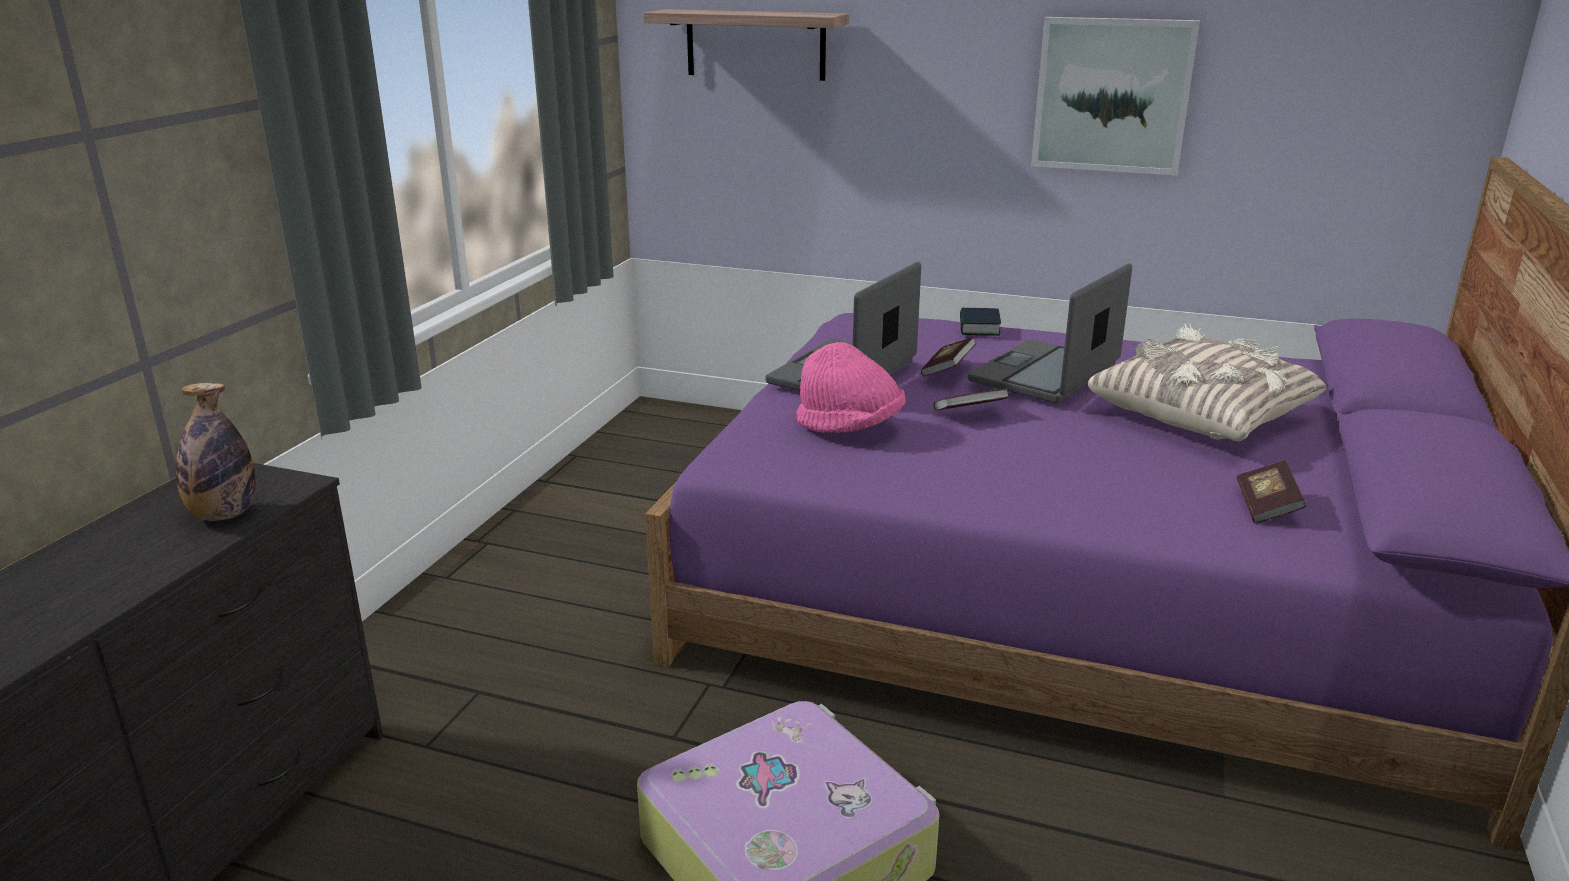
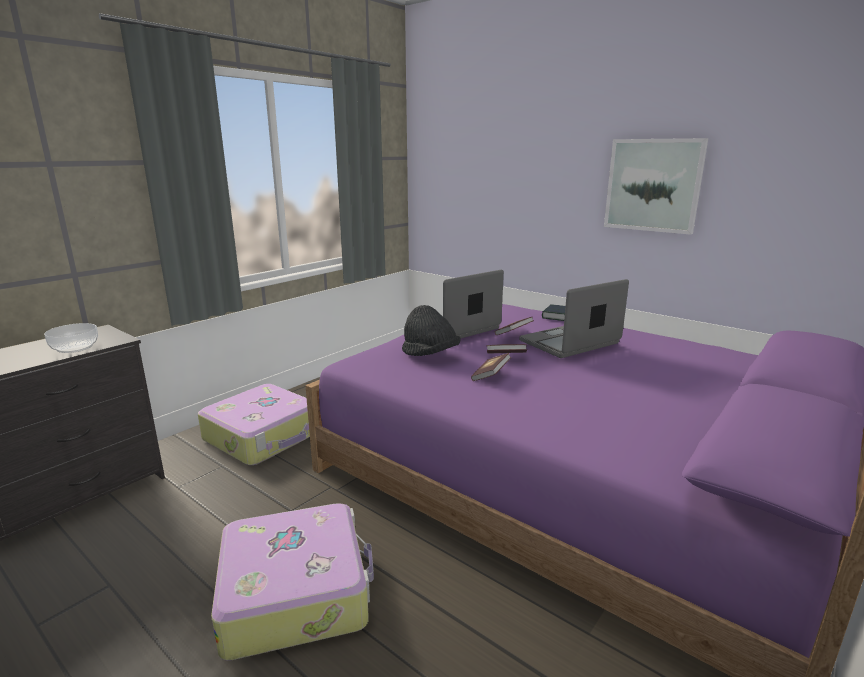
camera: 20 degrees right, 5 degrees down
(224, 515) = (74, 347): bottle -> bowl
(510, 623) = (264, 436): none -> suitcase
(755, 44) = (467, 159): shelf -> none
(850, 427) = (430, 355): pink hat -> black hat
(1200, 419) = (652, 379): beige pillow -> none
(1266, 507) = (649, 437): book -> book (490, 376)

